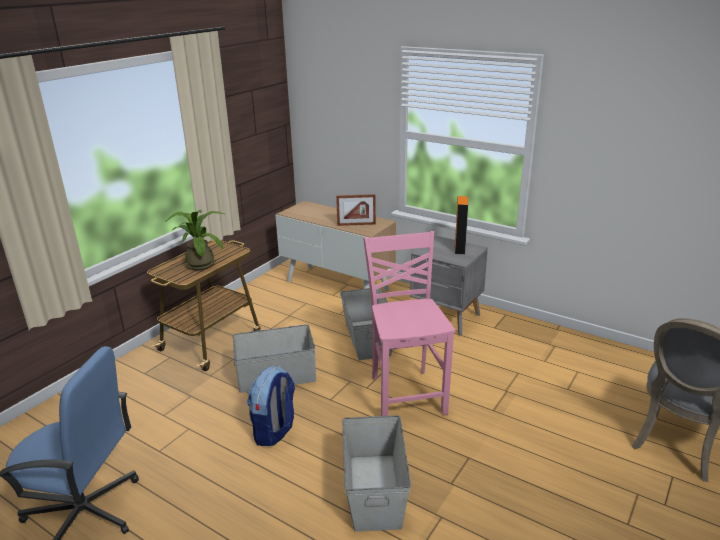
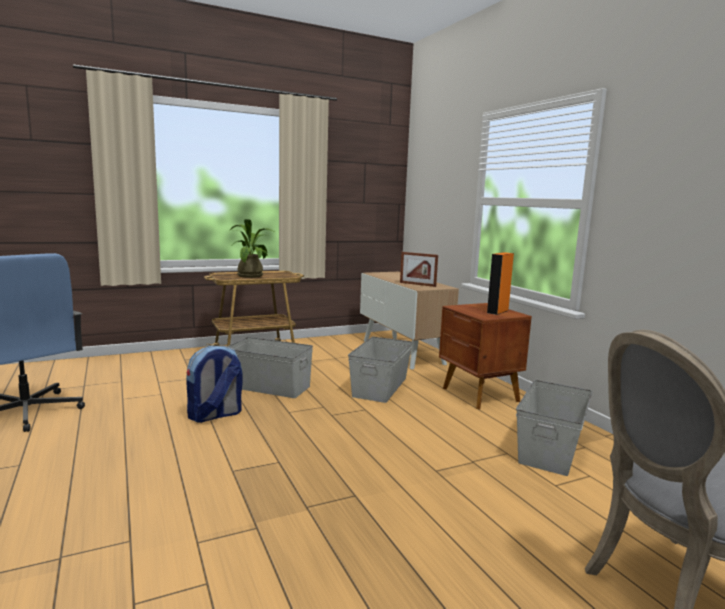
camera: 30 degrees right, 15 degrees down
(375, 490) = (229, 481): grey storage box -> grey storage box (551, 448)
(406, 394) = (361, 430): pink chair -> none
(447, 318) = (480, 395): grey nightstand -> brown nightstand

